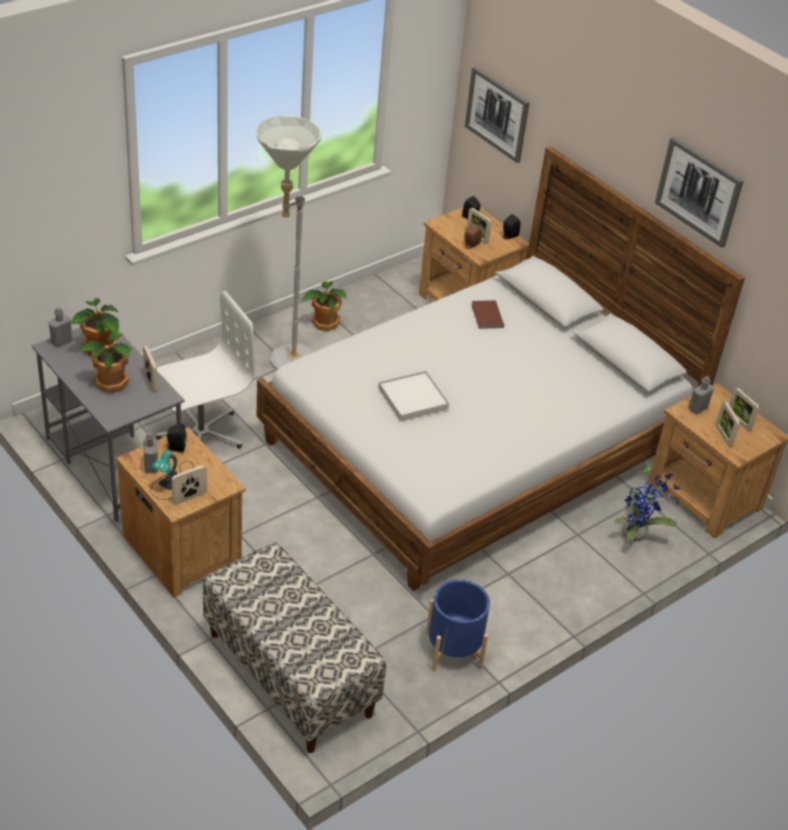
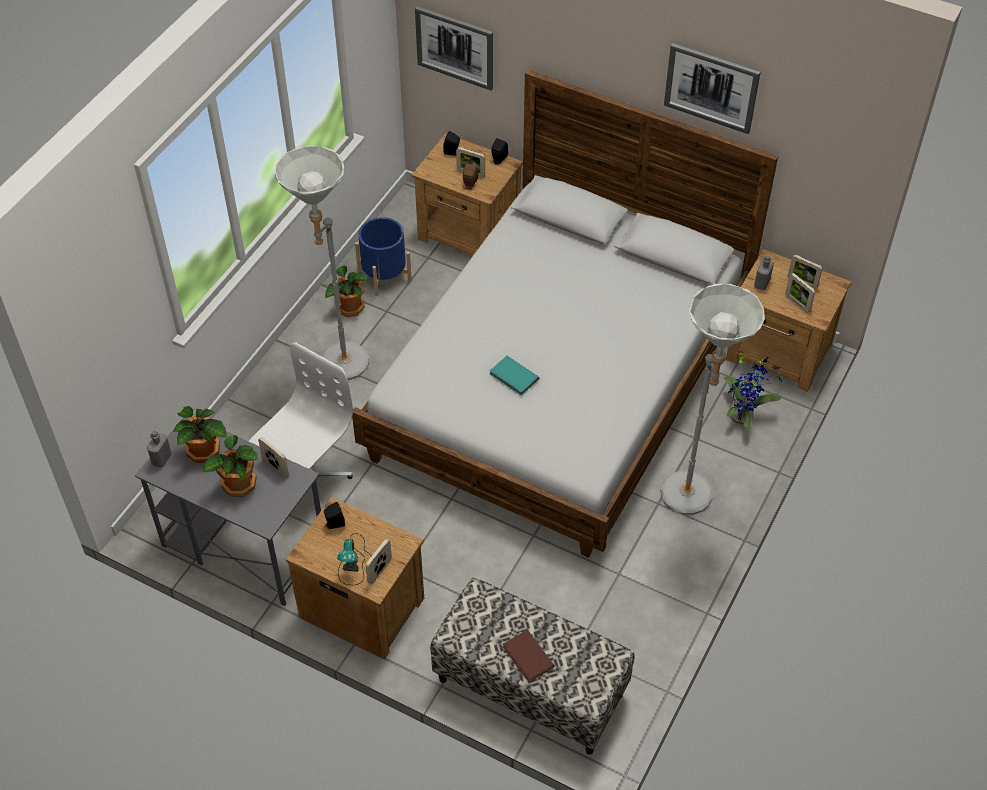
camera: 20 degrees left, 10 degrees up
(151, 466) = (324, 554): grey bottle -> none
(413, 398) = (513, 377): white tray -> turquoise book
(453, 650) = (654, 599): blue planter -> blue planter (384, 276)
(486, 316) = (527, 259): brown book -> brown book (527, 658)
(538, 585) = (689, 503): none -> grey floor lamp

